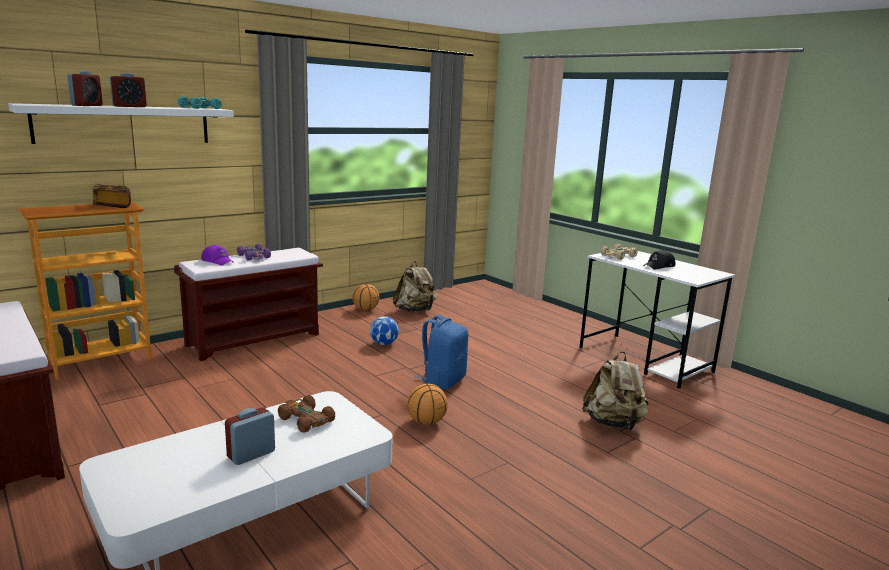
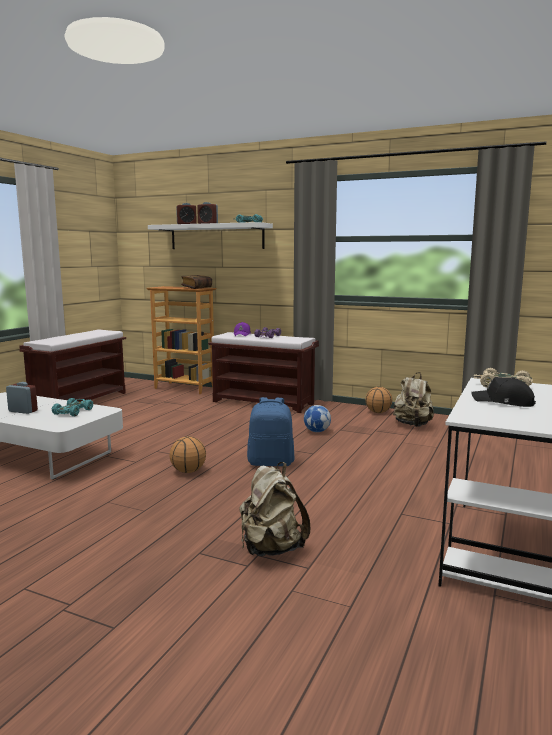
camera: 65 degrees right, 5 degrees down
(305, 420) = (73, 411): brown toy car -> turquoise toy car

